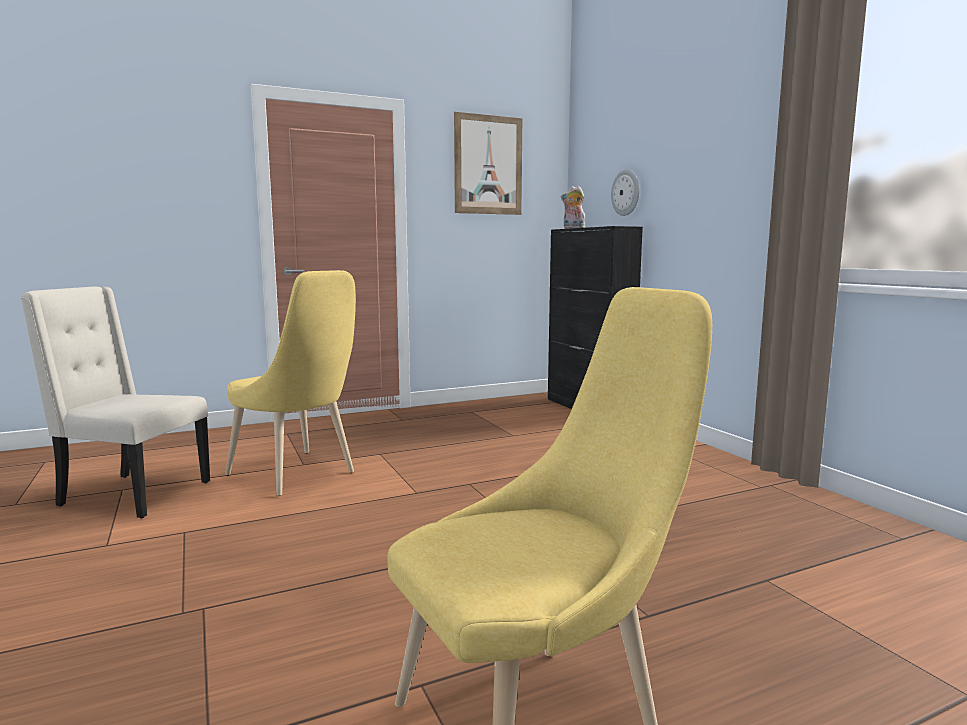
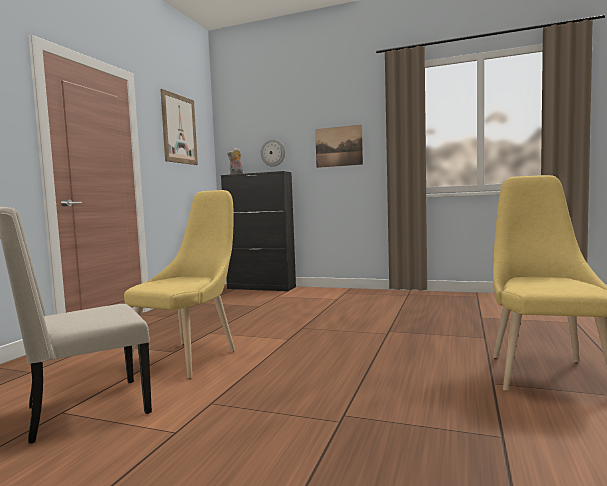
camera: 45 degrees left, 5 degrees down
(297, 475) = (189, 356): yellow chair -> yellow chair turned 60 degrees counterclockwise
(710, 180) = (338, 146): none -> picture

